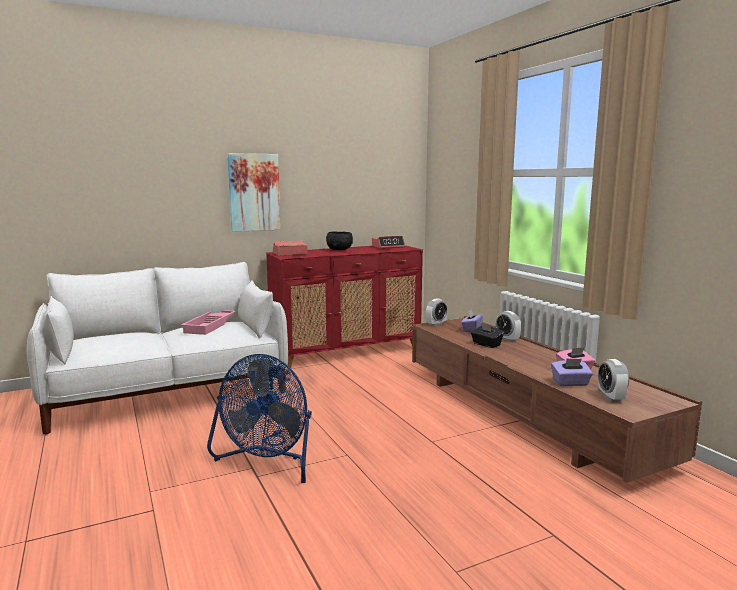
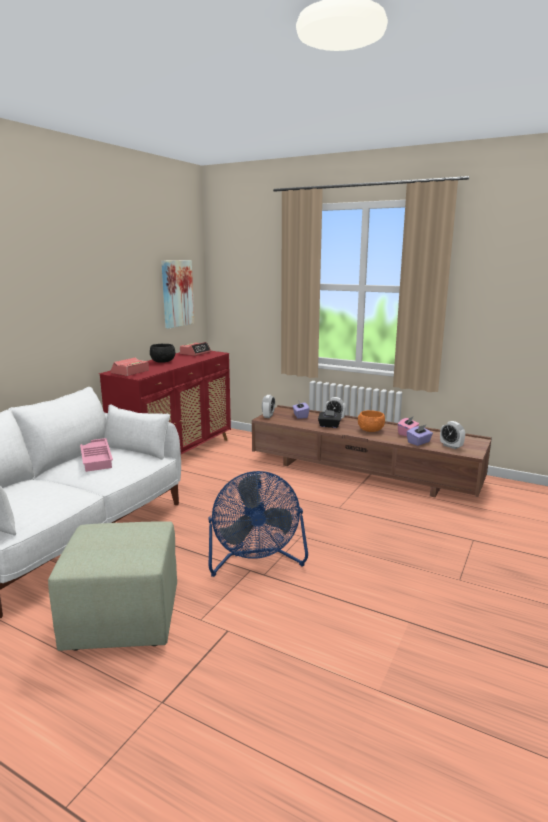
camera: 35 degrees left, 5 degrees up
(103, 466) = (121, 619): none -> green ottoman
(254, 192) = (83, 313): picture -> picture (177, 293)
(530, 358) = (371, 430): none -> orange bowl

